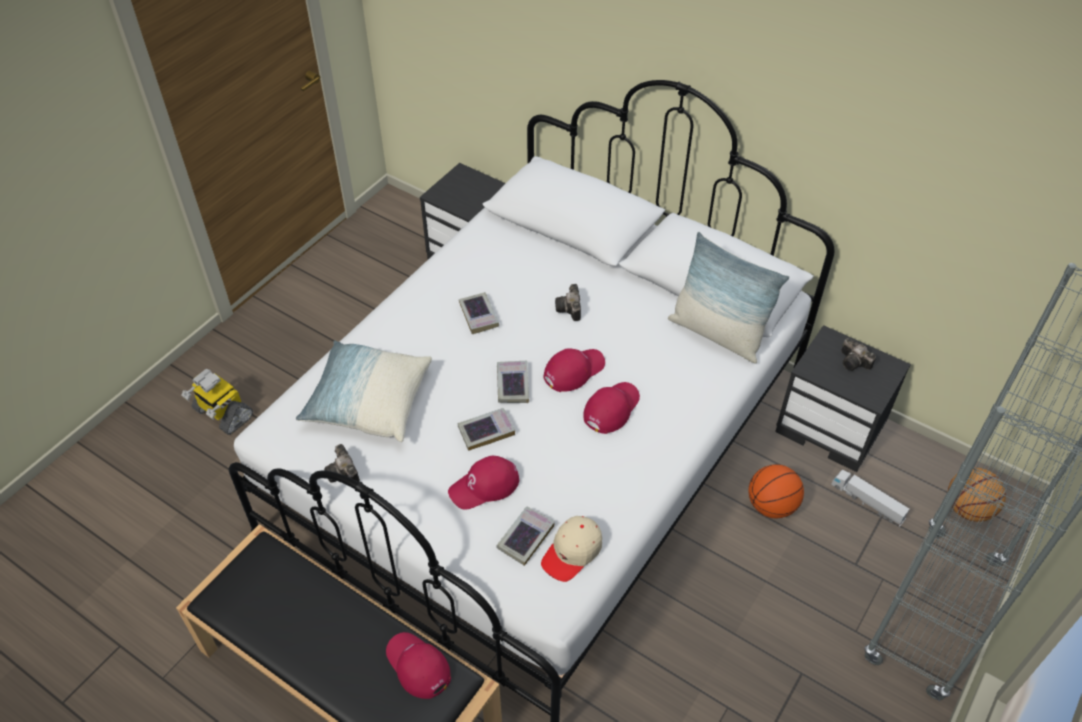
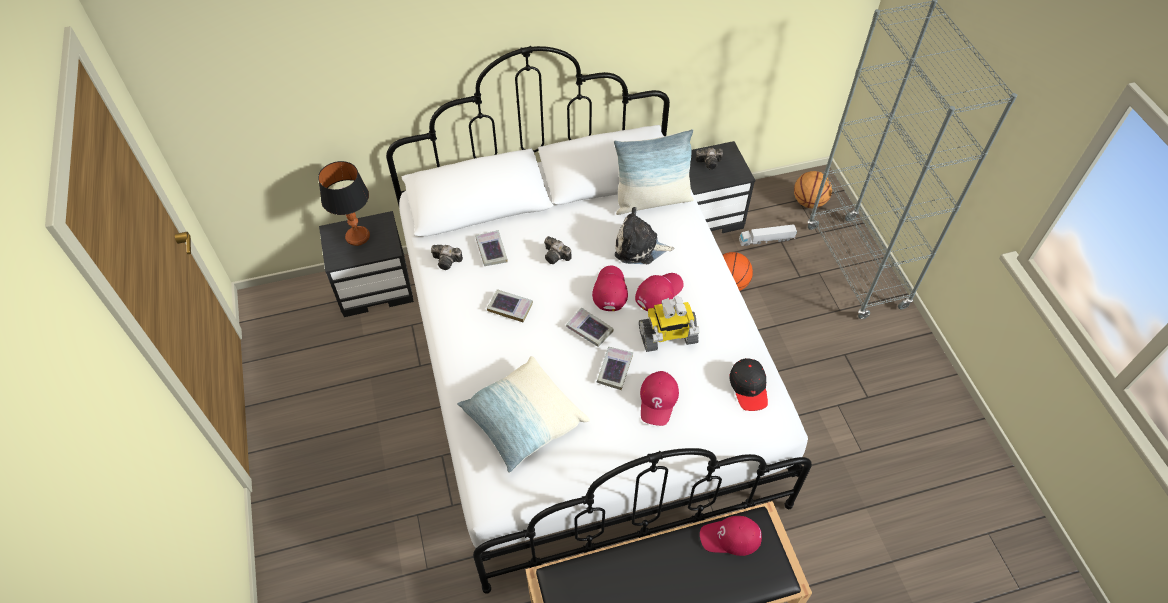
camera: 50 degrees left, 5 degrees up
(222, 413) = (347, 547): toy robot -> toy robot (667, 336)
(344, 474) = (574, 475): camera -> camera (448, 261)
(473, 190) = (357, 237): none -> table lamp
(525, 538) = (717, 404): book -> book (491, 250)
(572, 552) = (749, 387): beige cap -> black cap
(611, 408) = (659, 292): red cap -> red cap turned 60 degrees clockwise
(649, 360) = (639, 247): none -> plush toy

